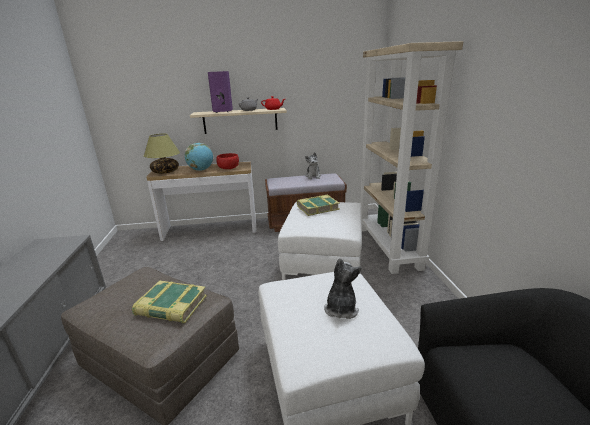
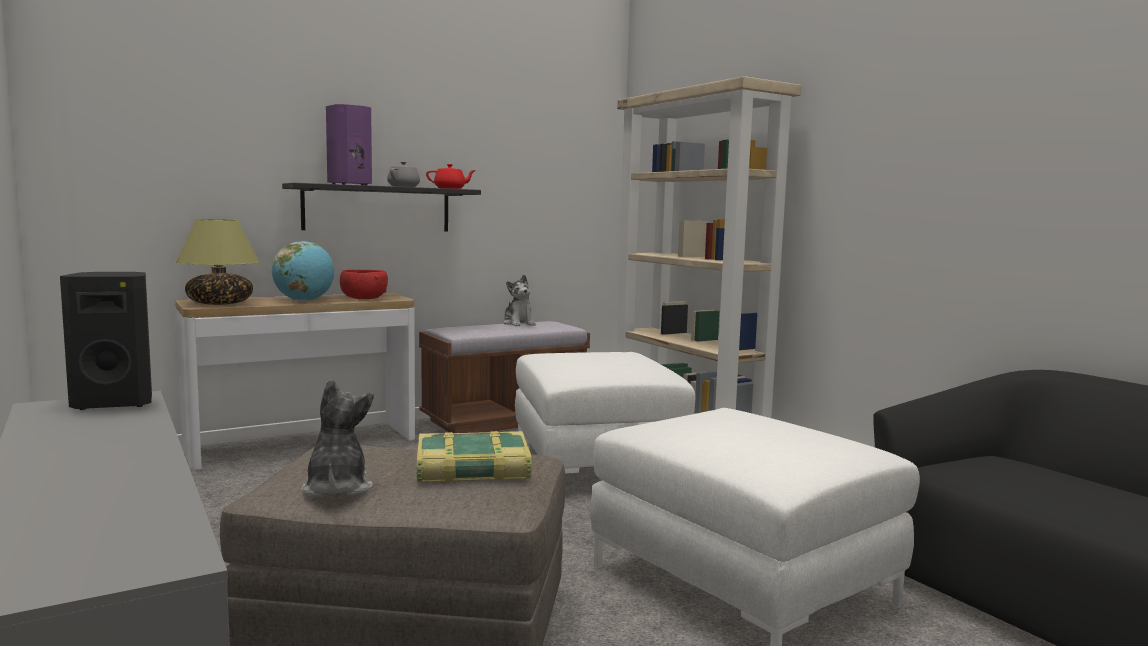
camera: 25 degrees left, 15 degrees down
(62, 244) = (115, 403): none -> black speaker
(240, 121) = (377, 209): beige shelf -> black shelf
(317, 208) = (580, 355): book -> none
(341, 308) = (769, 432): plush toy -> plush toy (337, 488)

